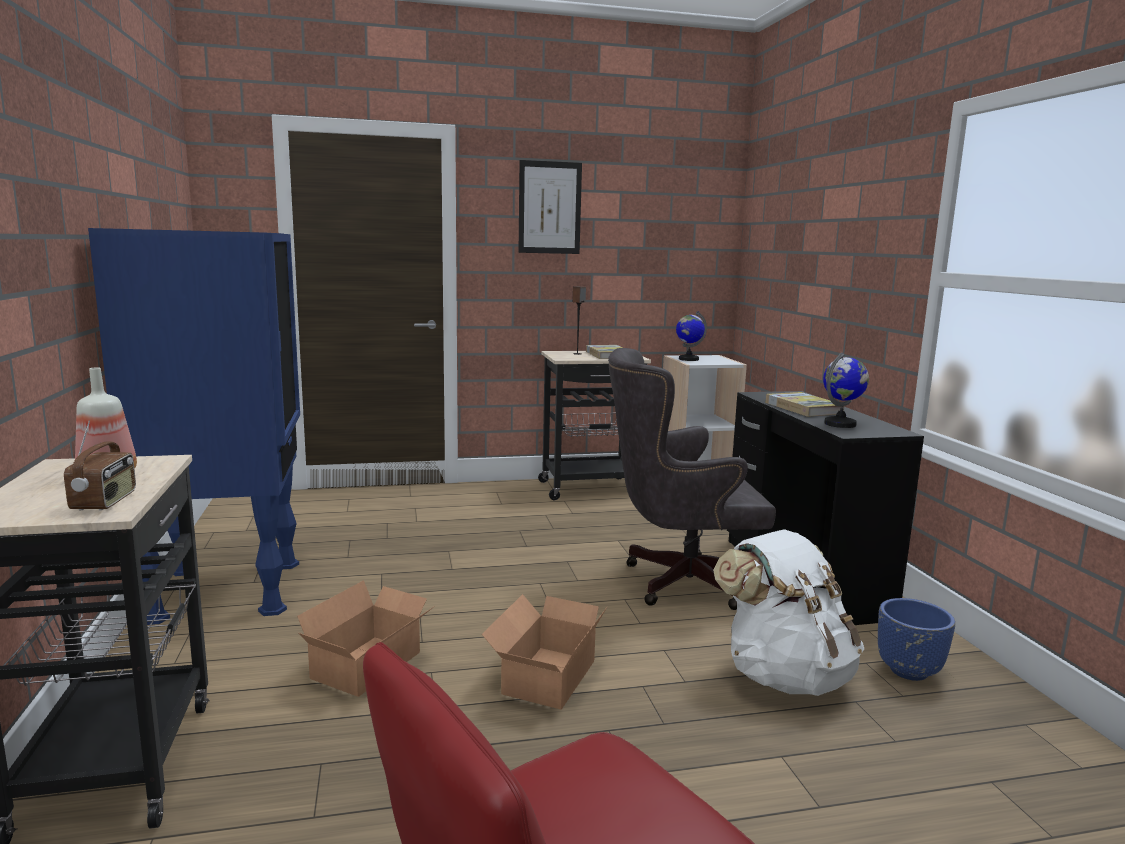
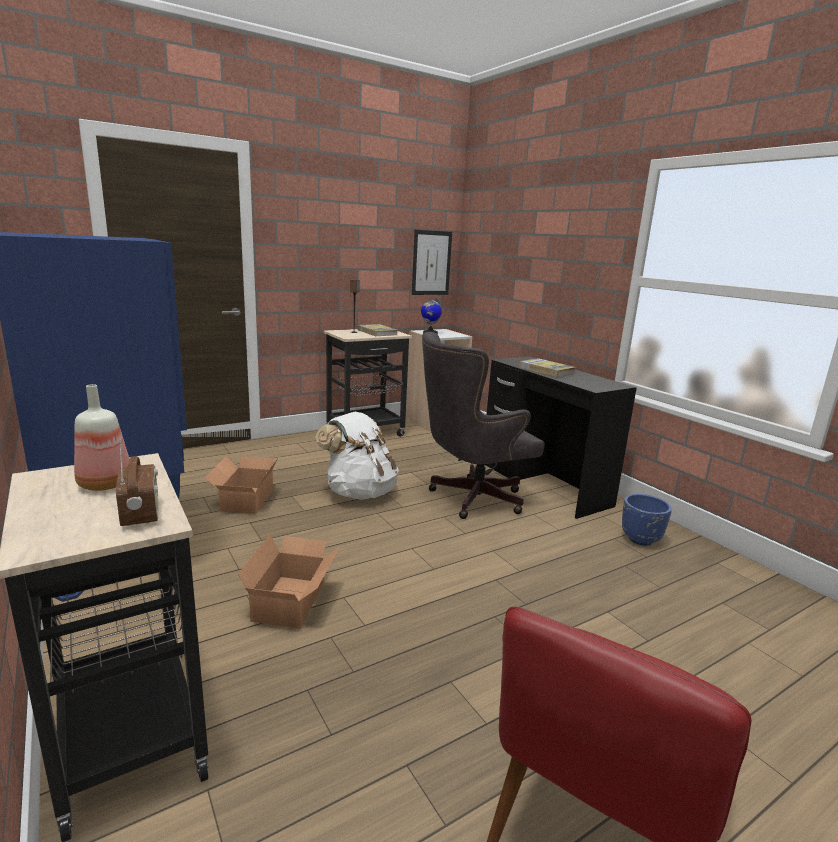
camera: 20 degrees left, 5 degrees up
(544, 677) = (427, 585): cardboard box -> cardboard box (244, 500)
(549, 208) = (326, 215): picture -> picture (431, 263)
(784, 675) = (575, 555): white backpack -> white backpack (359, 492)
(840, 424) = (582, 381): globe -> none

